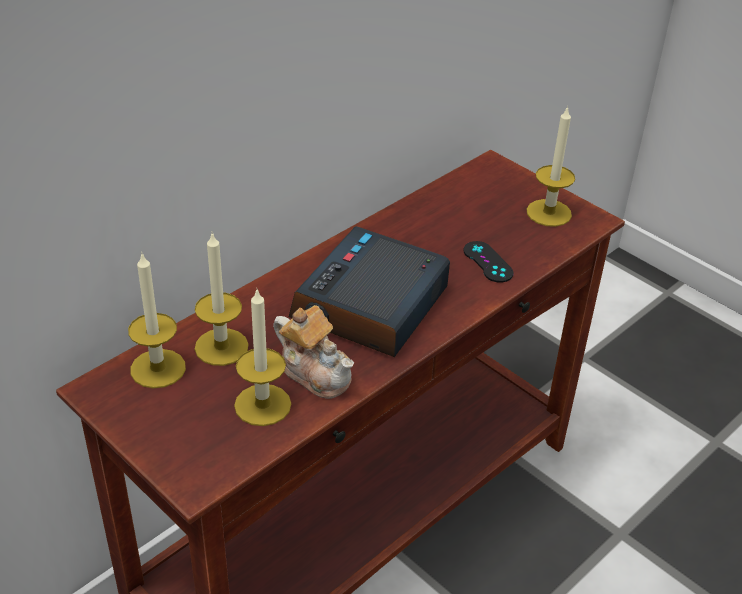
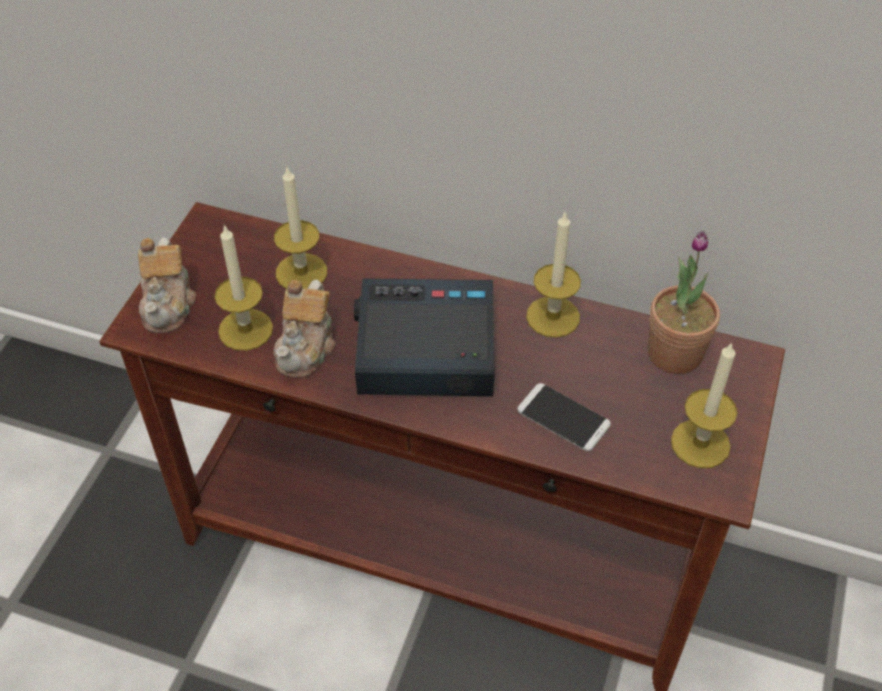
camera: 65 degrees right, 10 degrees up
(158, 368) = (251, 246): candle -> candle (553, 316)
(184, 449) = (169, 304): none -> teapot
(463, 192) = (674, 353): none -> potted plant
(487, 262) = (563, 417): black game controller -> phone

